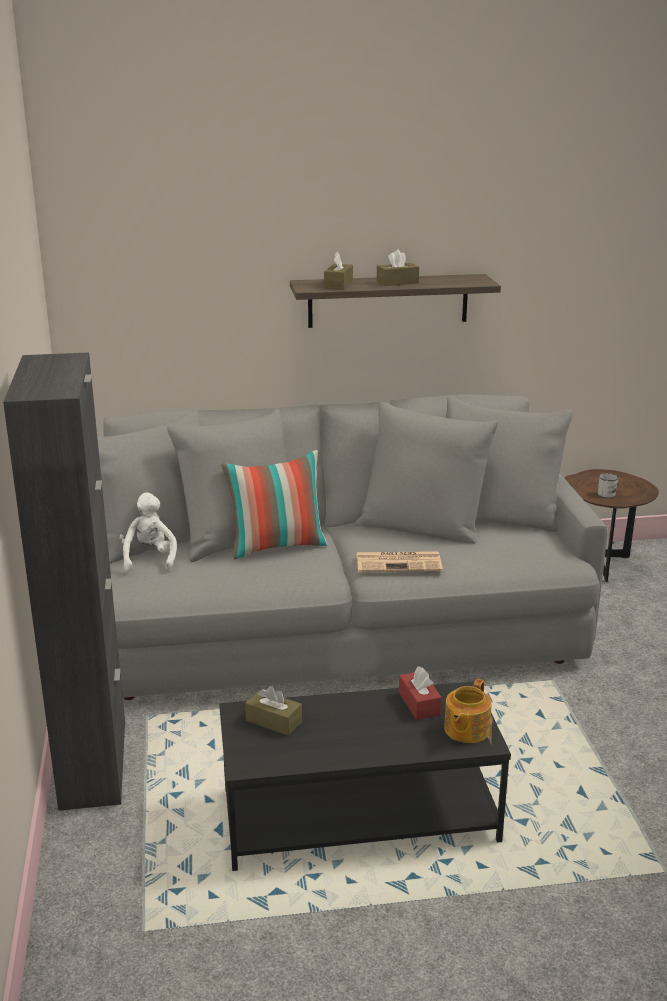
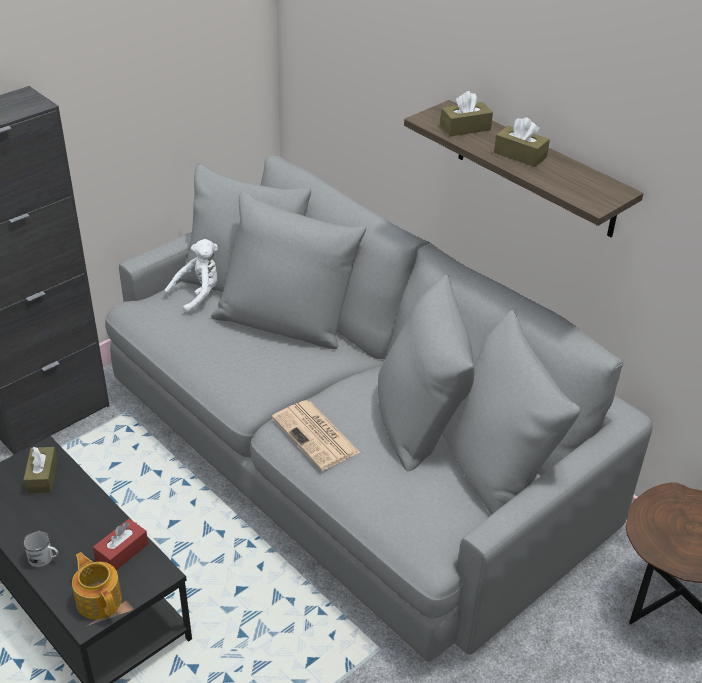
camera: 55 degrees right, 15 degrees up
(277, 546) = (280, 350): pillow -> none
(465, 729) = (99, 599): teapot -> teapot turned 60 degrees clockwise
(608, 493) = (666, 534): white mug -> white mug (44, 558)

